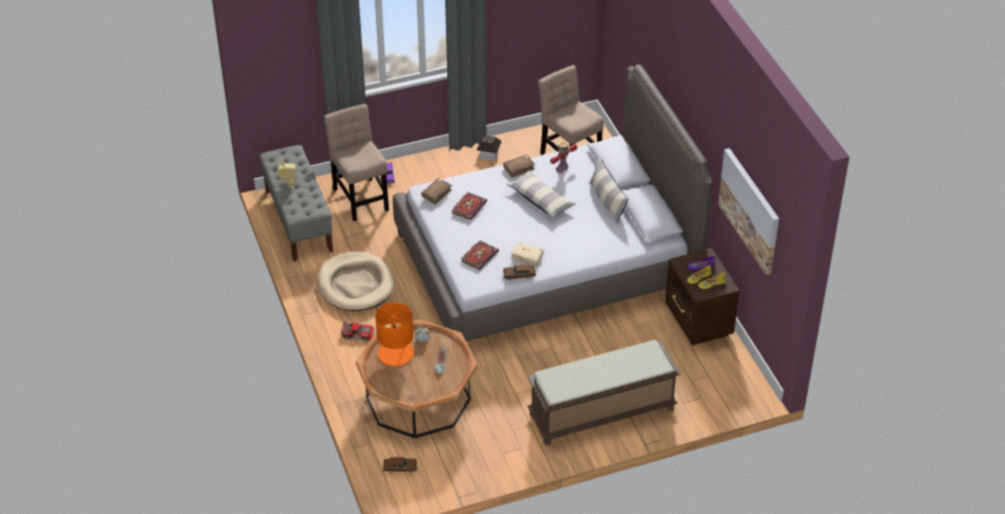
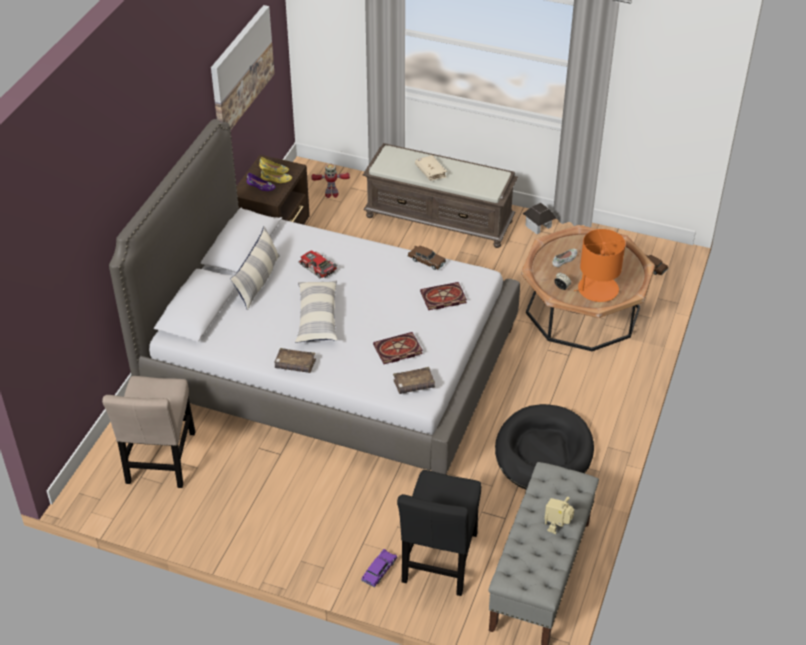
camera: 140 degrees left, 0 degrees up
(356, 285) = (543, 452): beige dog bed -> black dog bed
(358, 333) = (586, 399): toy car -> toy car (317, 268)
(360, 197) = (439, 562): beige chair -> black chair
(489, 154) = (236, 524): toy house -> toy house (538, 226)
(527, 256) = (398, 273): beige book -> beige book (430, 172)
(562, 168) = (253, 339): toy robot -> toy robot (331, 194)

